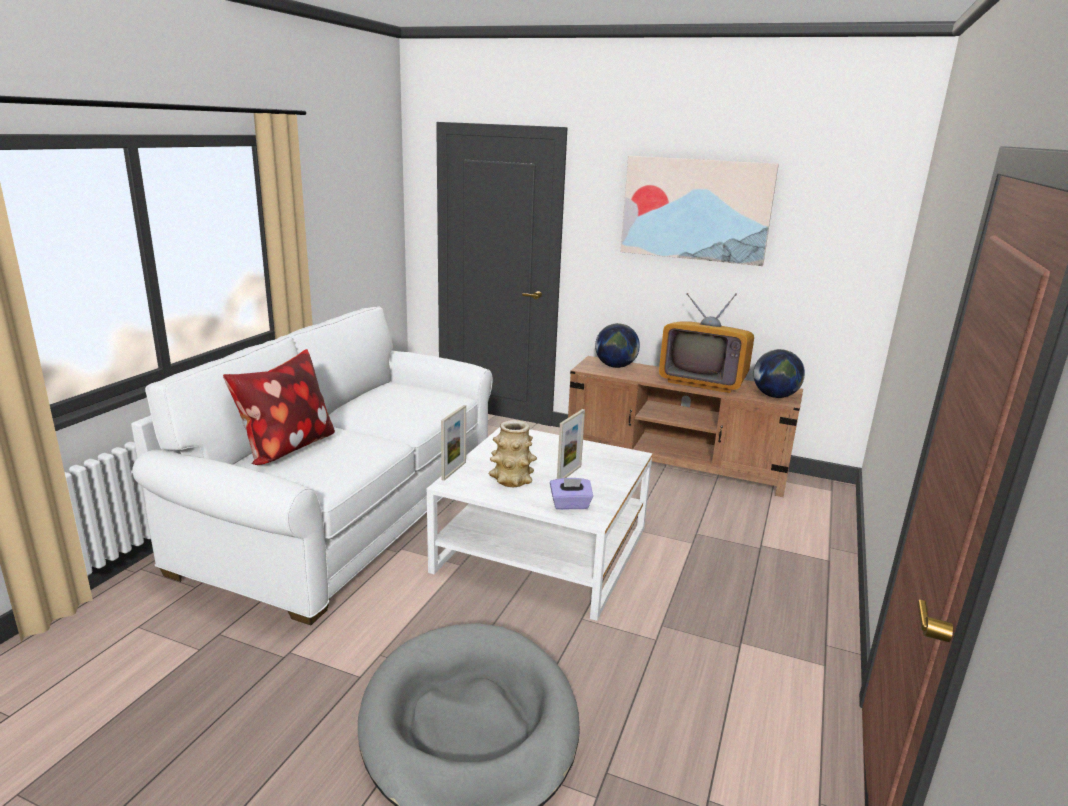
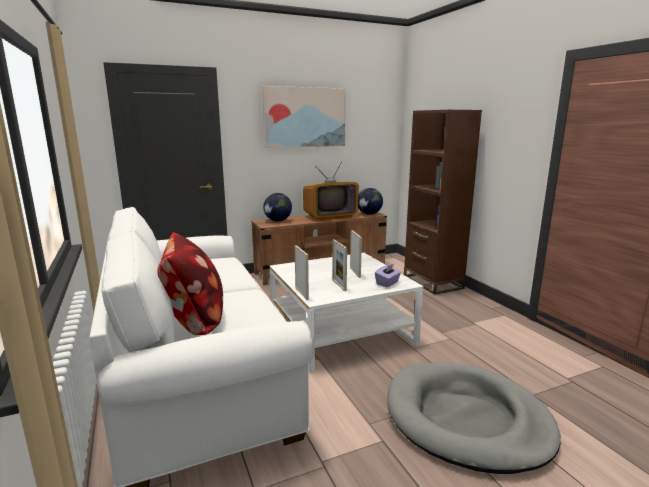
camera: 45 degrees left, 5 degrees down
(512, 480) = (339, 285): vase -> picture frame
(811, 556) = (432, 282): none -> brown bookcase

